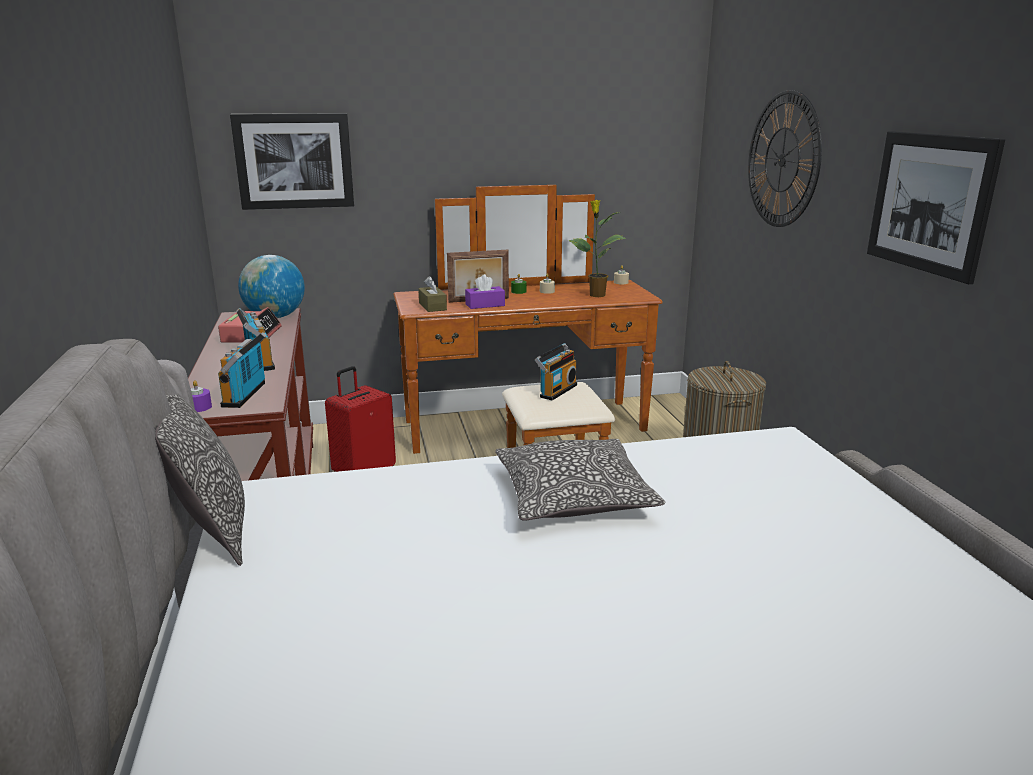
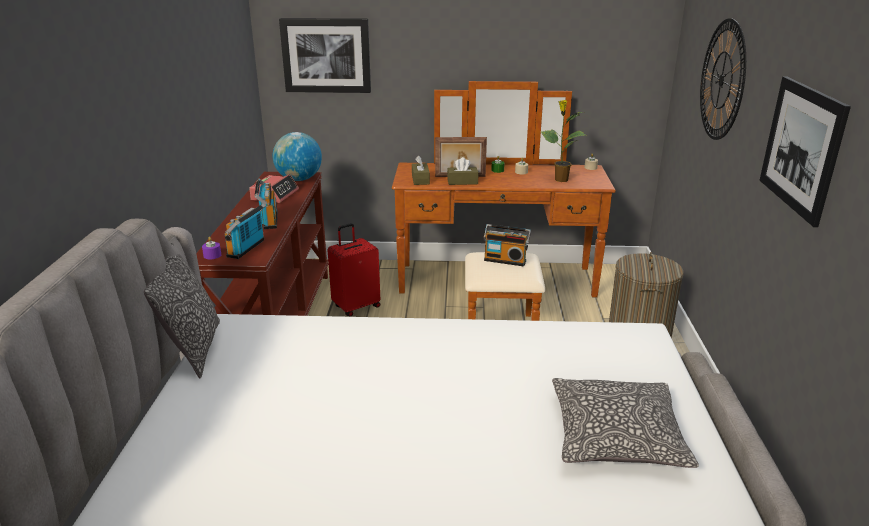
camera: 15 degrees right, 5 degrees up
(485, 305) = (462, 182): purple tissue box -> brown tissue box
(556, 390) = (505, 260): radio -> radio turned 60 degrees clockwise
(573, 496) = (446, 360): pillow -> pillow (616, 436)

